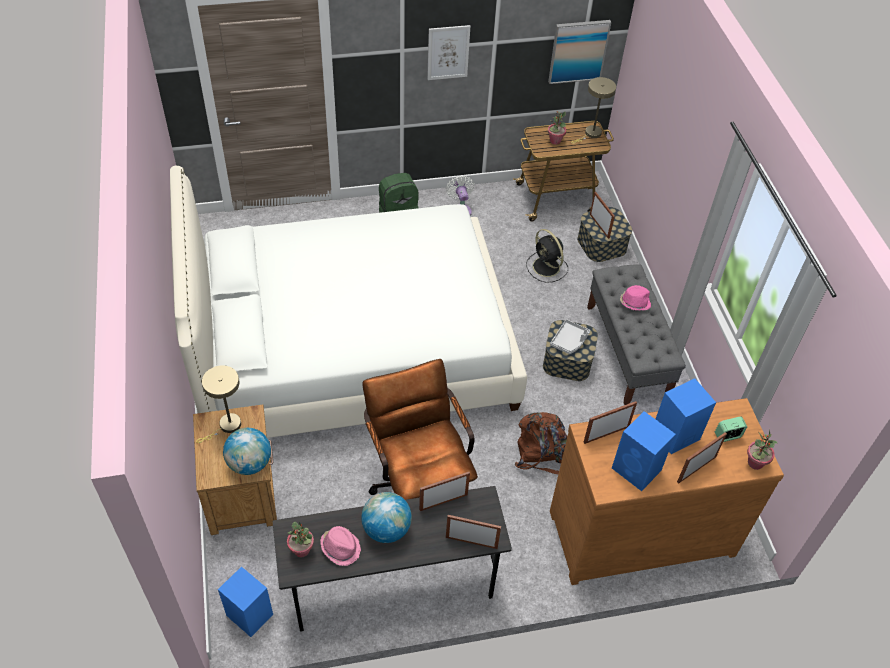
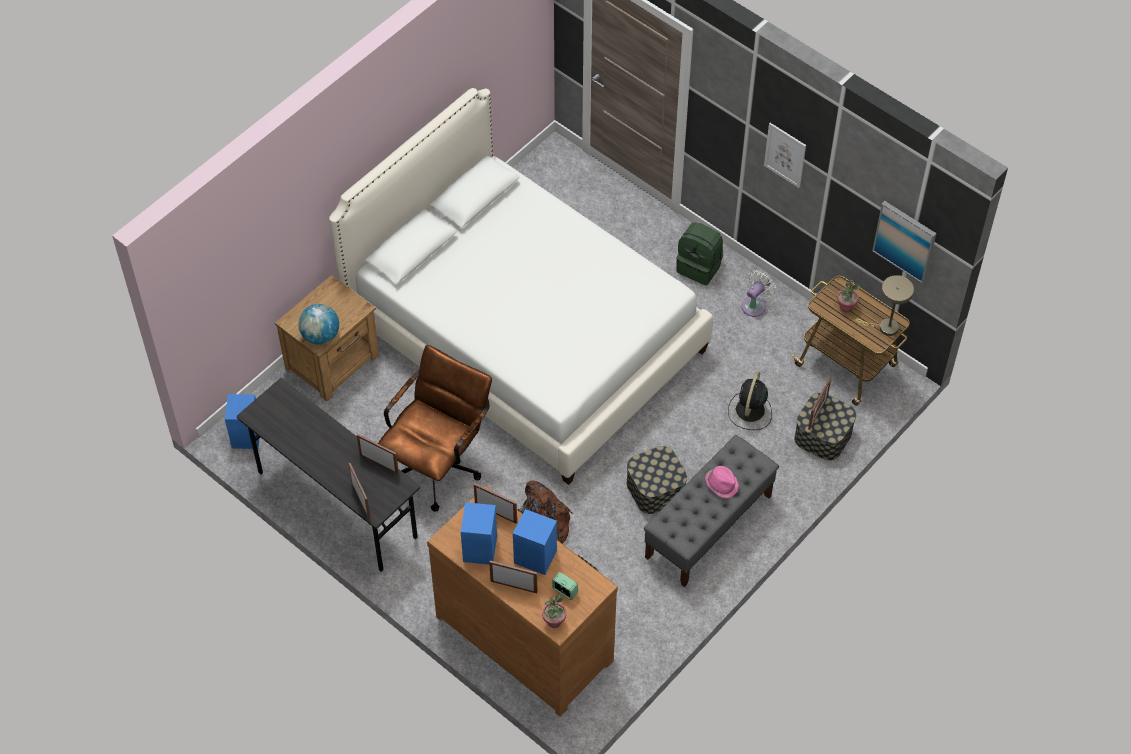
camera: 55 degrees right, 5 degrees up
(227, 426) = (338, 301): beige table lamp -> none
(302, 550) = (272, 409): potted plant -> none
(341, 548) = (292, 429): pink hat -> none
(386, 529) = (329, 445): globe -> none
(569, 341) = (654, 469): grey tray -> none

